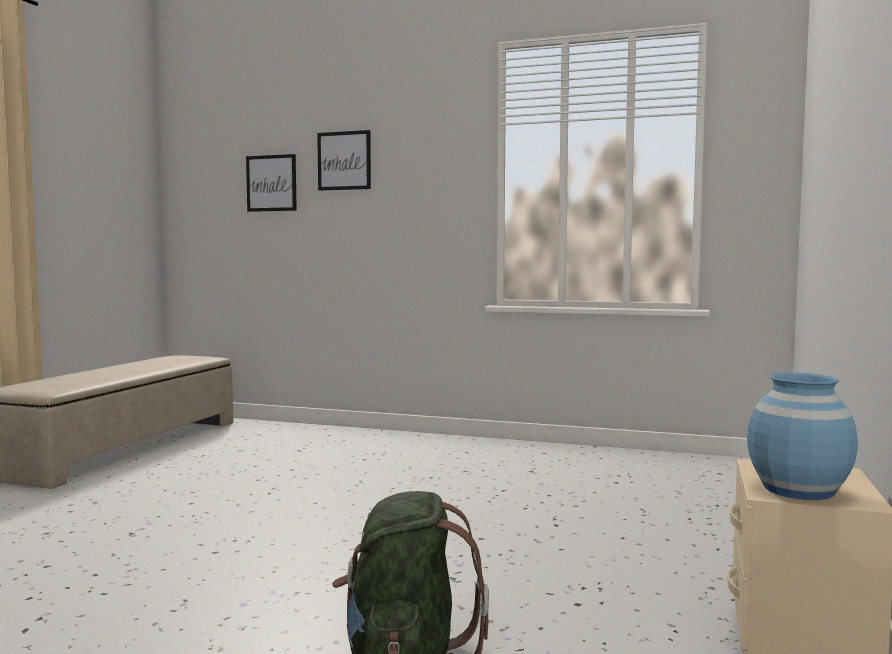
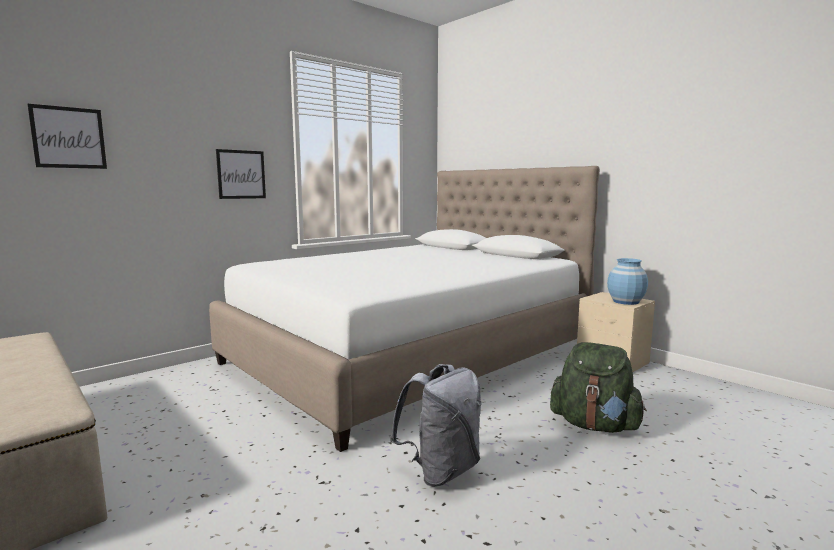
camera: 60 degrees left, 5 degrees up
(179, 577) = (441, 471): none -> grey backpack
(344, 160) = (160, 124): picture -> picture (241, 174)
(523, 493) = (411, 355): none -> white bed

